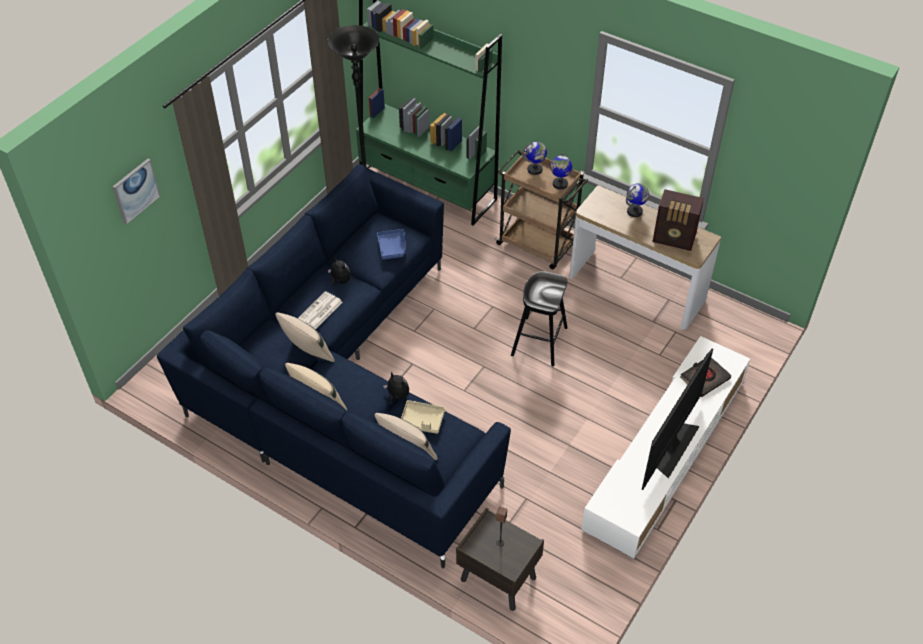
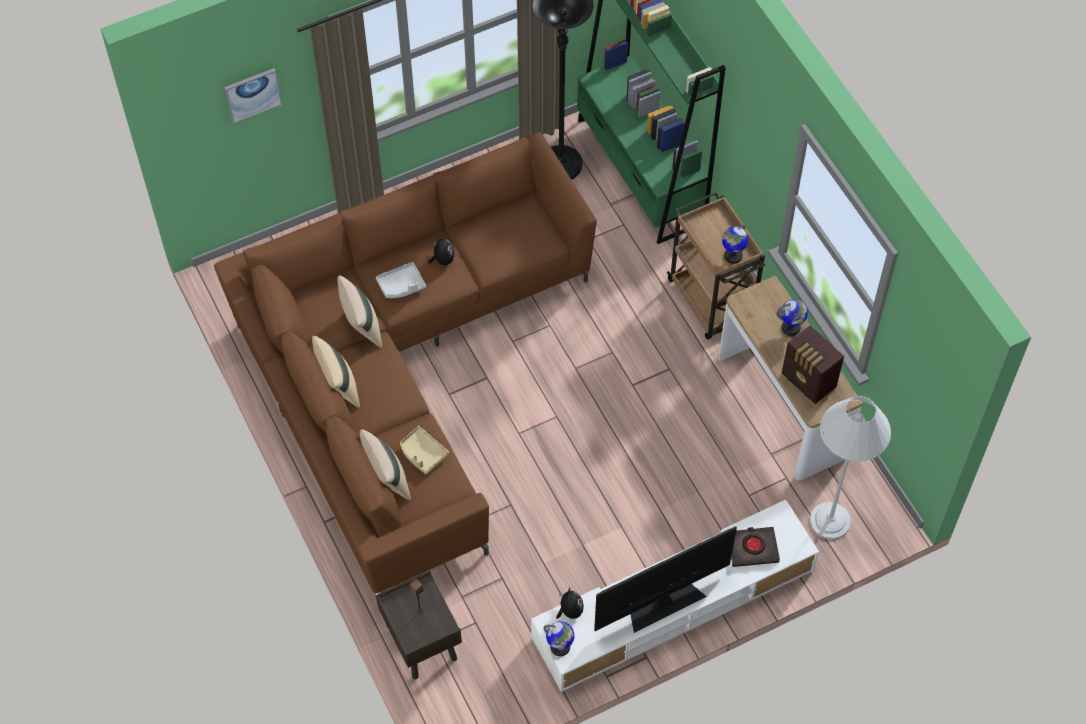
camera: 30 degrees right, 10 degrees up
(320, 311) = (401, 285): newspaper -> grey tray
(343, 390) = (401, 372): blue sofa -> brown sofa
(392, 247) = (519, 245): blue tray -> none
(397, 396) = (418, 415): plush toy -> plush toy (570, 611)
(535, 170) = (718, 225): globe -> globe (560, 647)
(539, 341) = (632, 417): black stool -> none
(726, 345) = (830, 521): none -> white floor lamp

